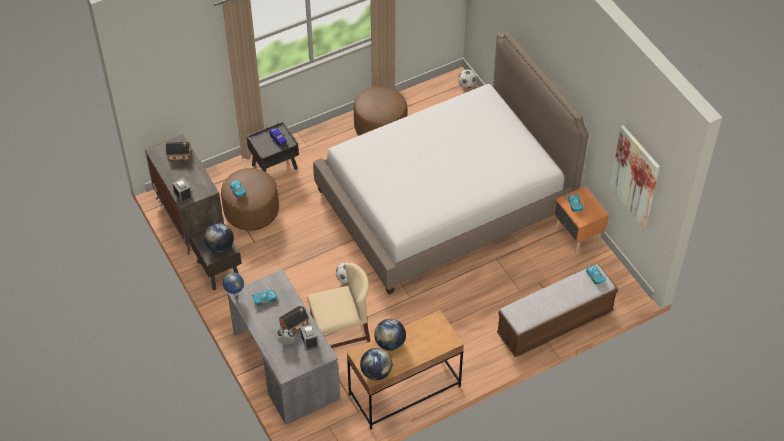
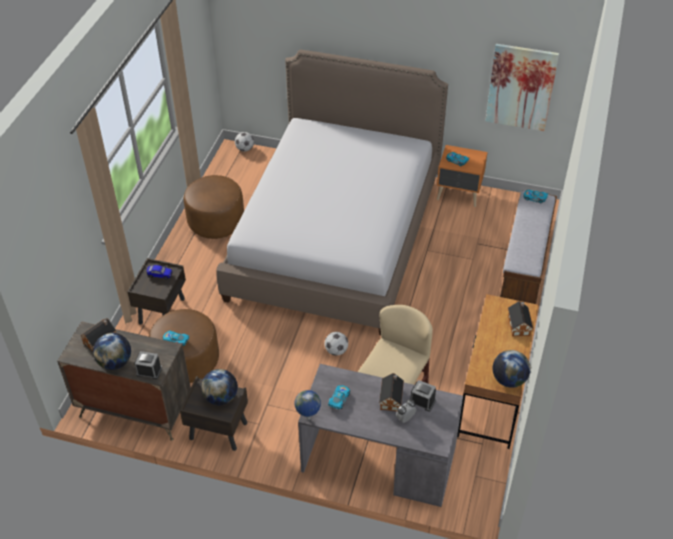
camera: 45 degrees left, 5 degrees down
(390, 343) = (487, 348): globe -> globe (115, 362)
(431, 346) = (519, 325): none -> toy house

